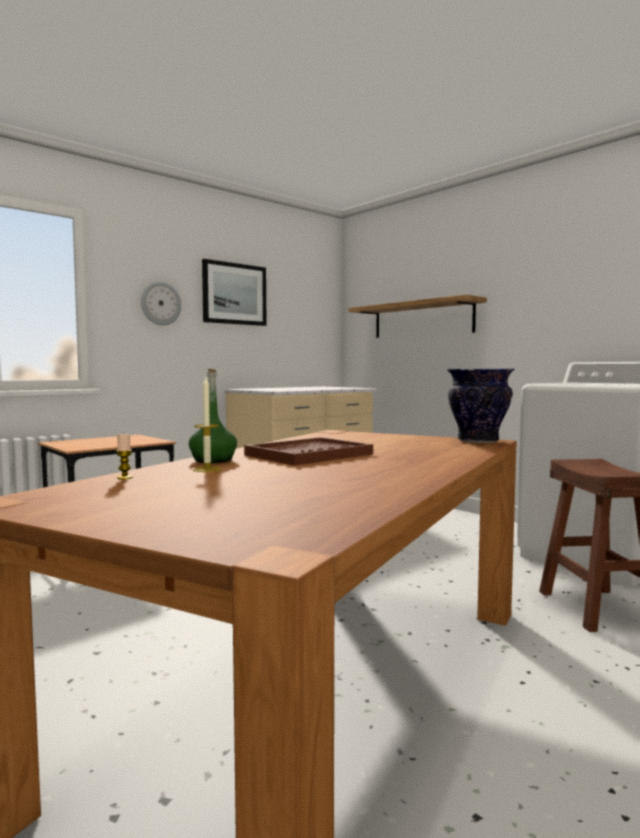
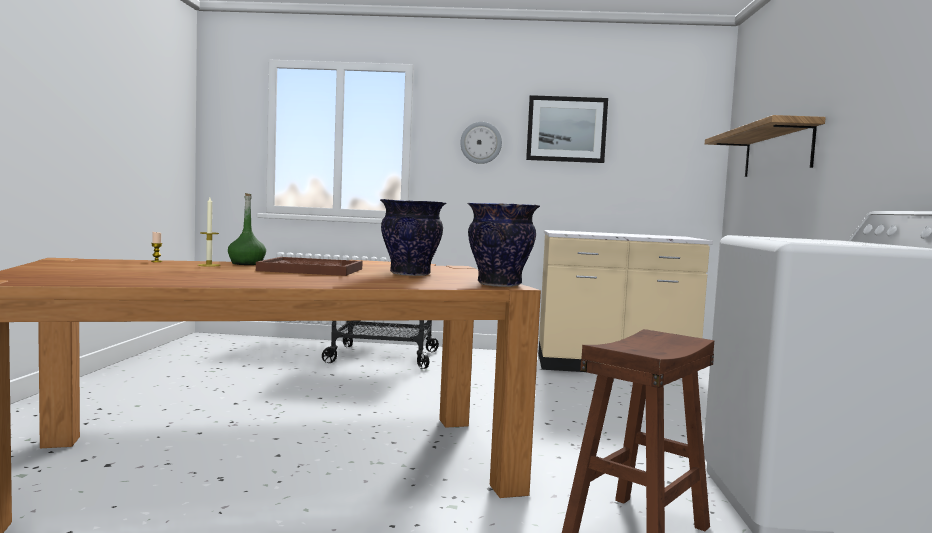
camera: 45 degrees right, 0 degrees up
(379, 443) = (411, 274): none -> vase

